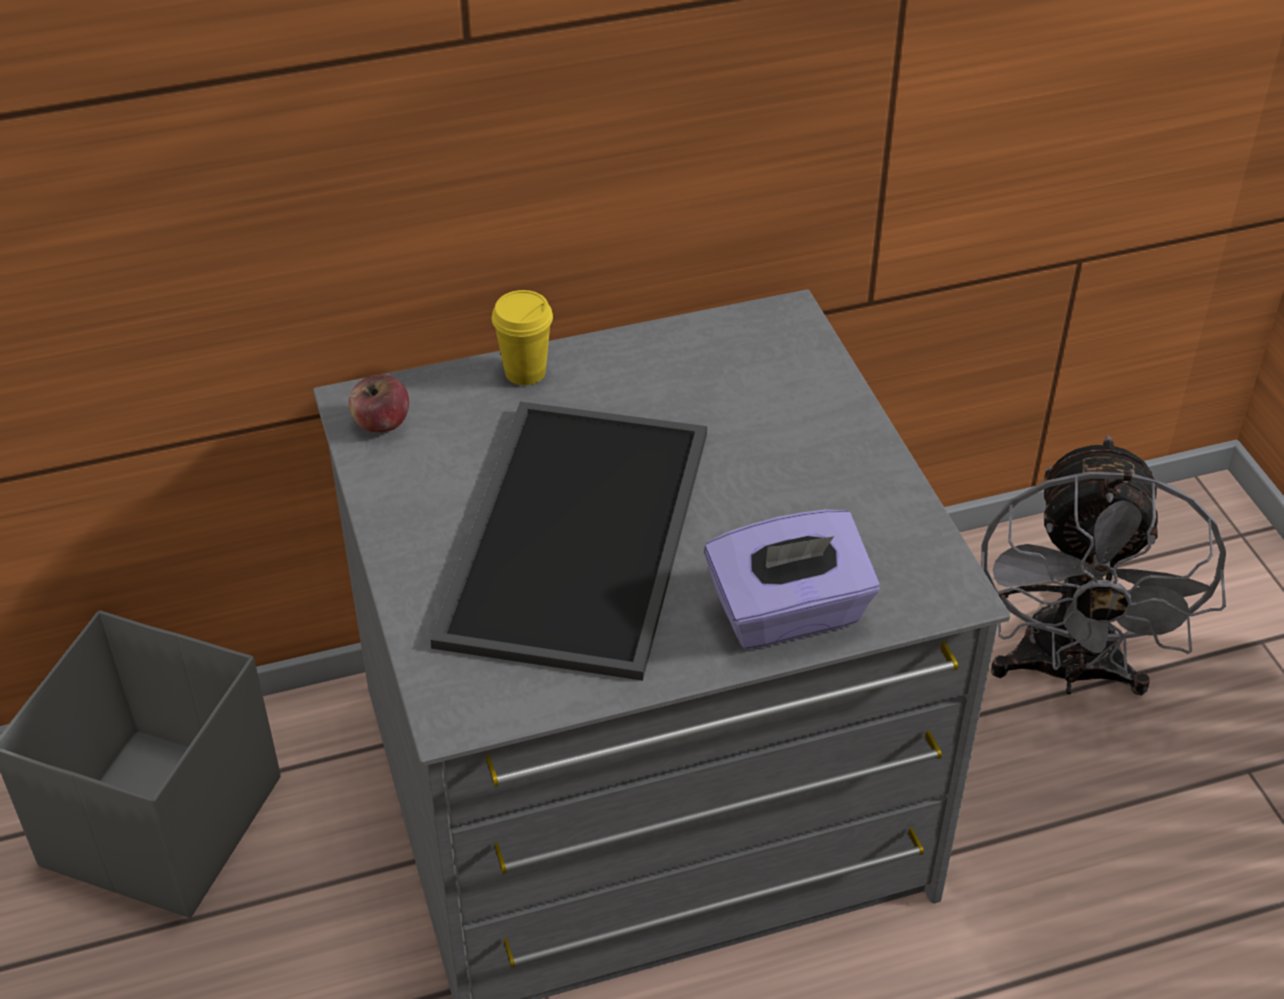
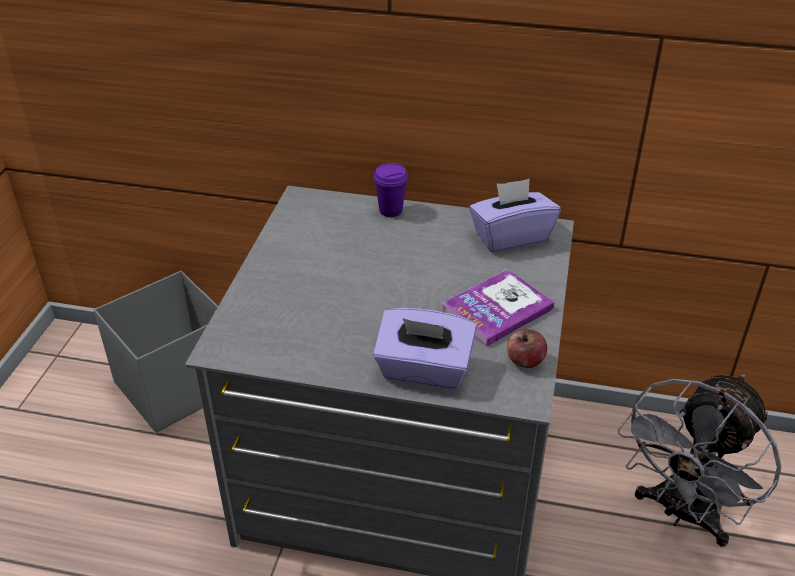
camera: 30 degrees right, 5 degrees down
(381, 423) = (303, 210): apple -> apple (525, 361)
(525, 372) = (390, 210): yellow cup -> purple cup
(582, 539) = (350, 294): tray -> none
(742, 349) = (511, 236): none -> purple tissue box
(814, 476) = (497, 309): none -> book

